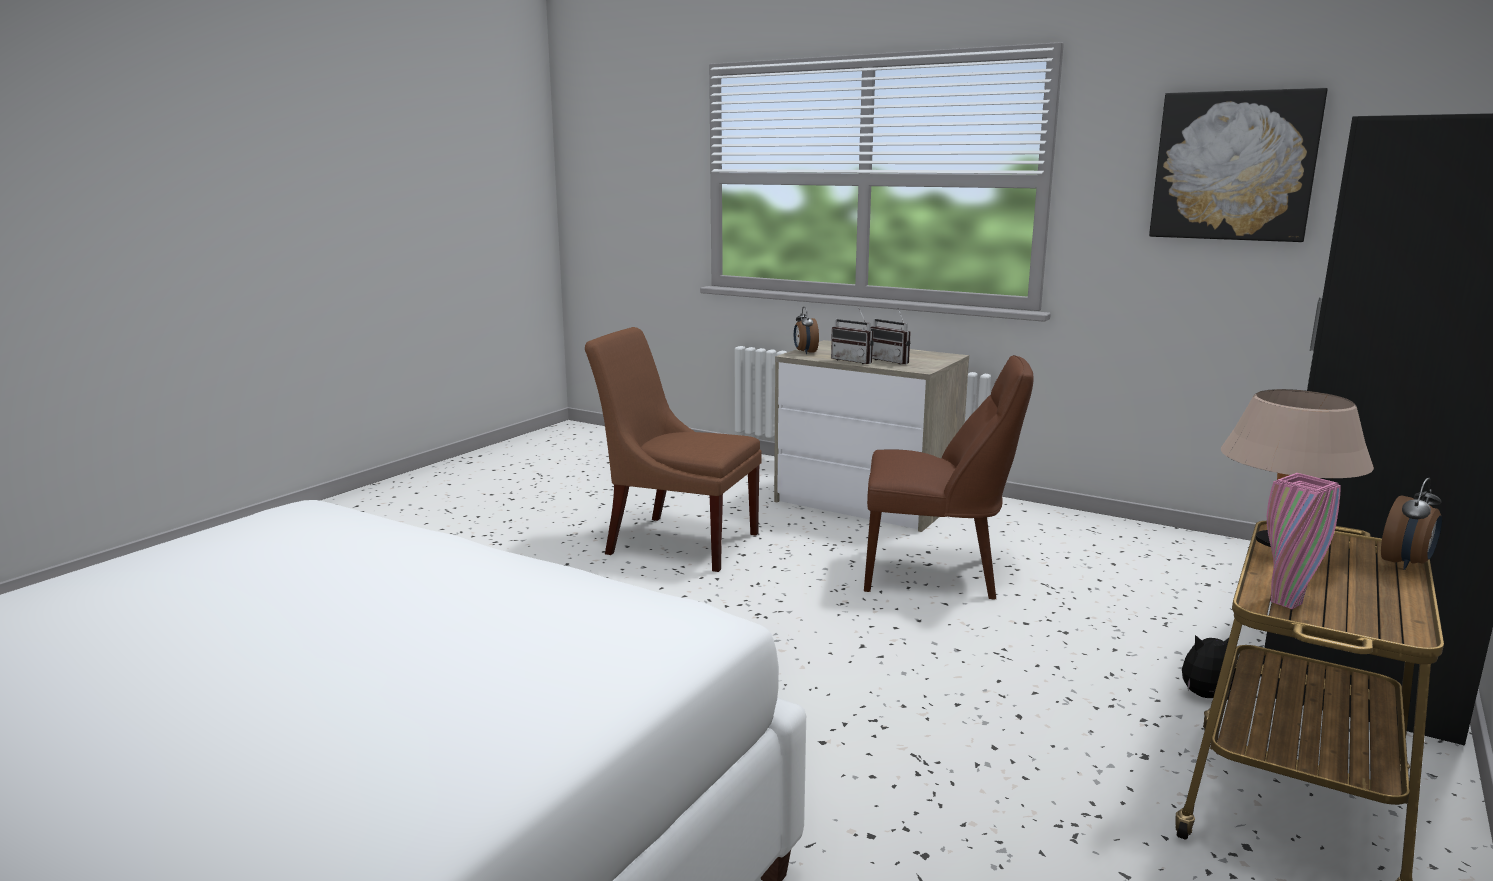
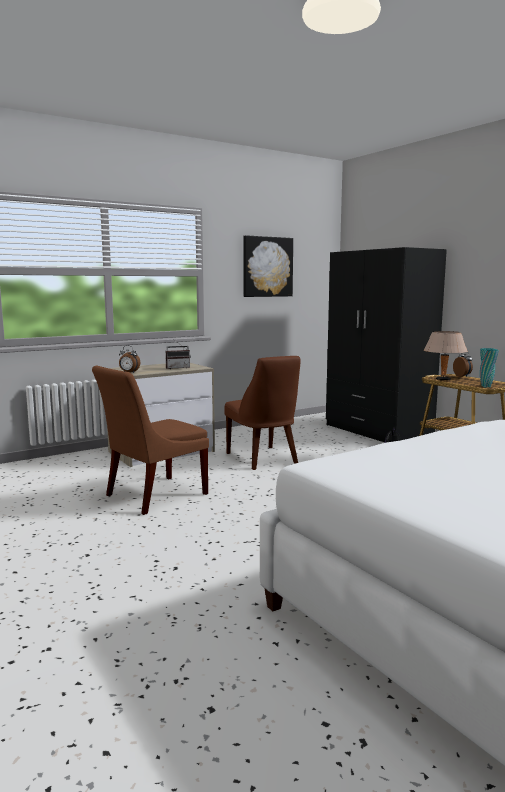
camera: 65 degrees left, 5 degrees down
(854, 361) = (166, 370): radio -> none
(936, 574) = (263, 459): brown chair -> brown chair turned 120 degrees clockwise
(1286, 602) = (486, 386): pink vase -> turquoise vase

